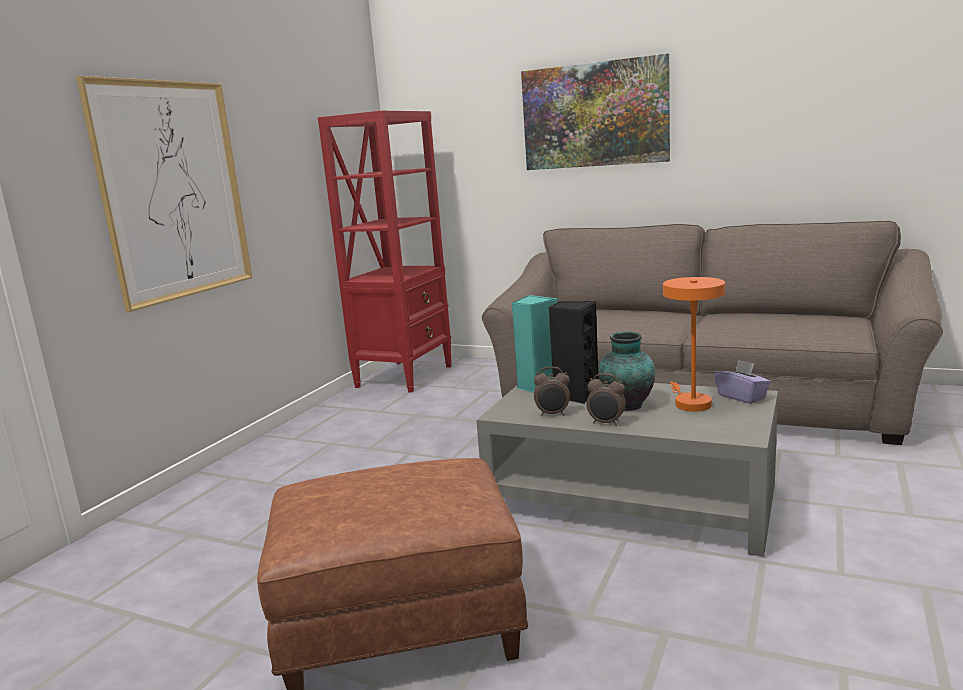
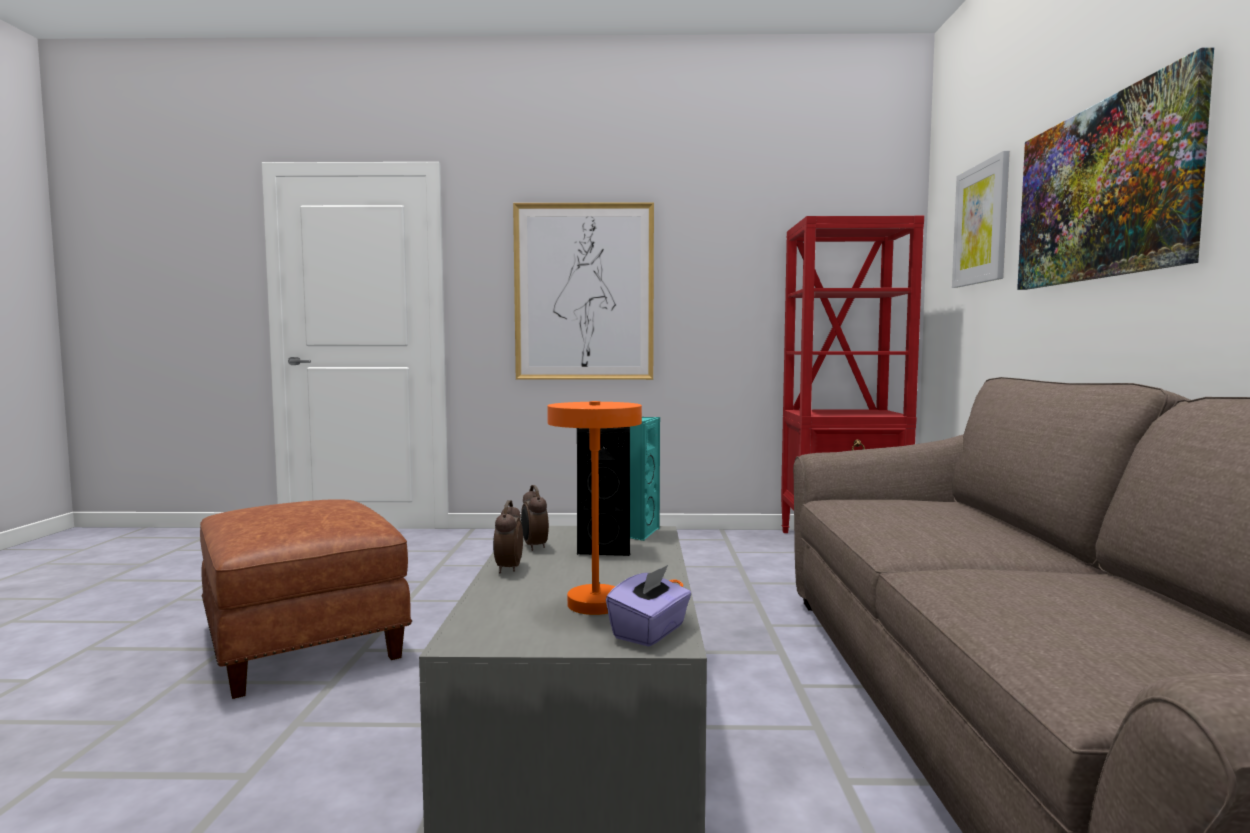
camera: 65 degrees right, 10 degrees down
(467, 120) = (981, 224): none -> picture
(627, 406) = (576, 572): vase -> none

